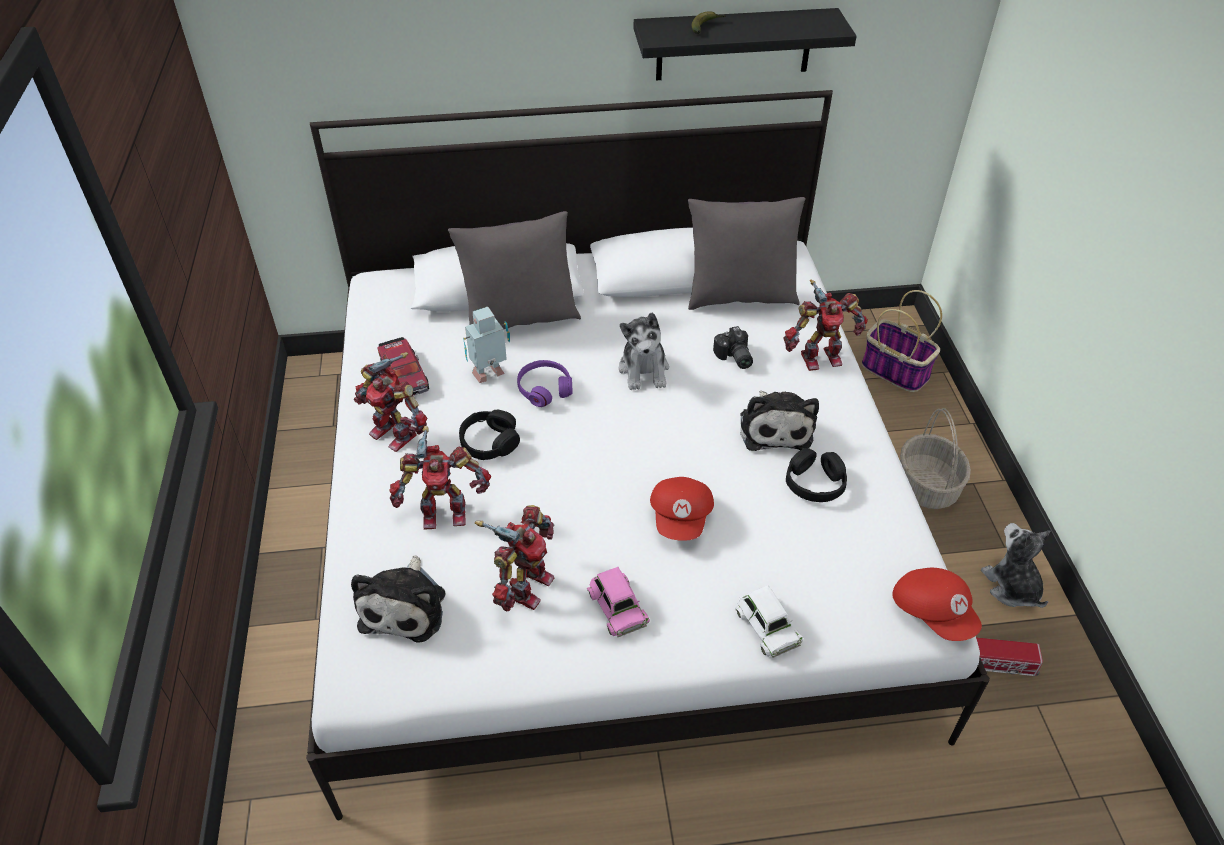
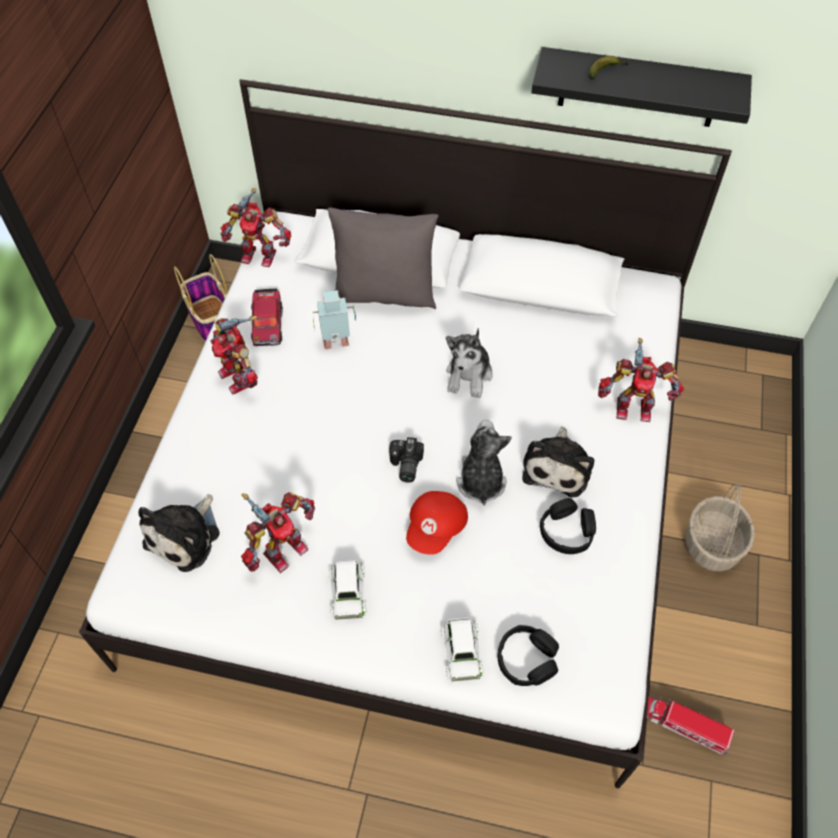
camera: 20 degrees right, 10 degrees up
(444, 512) = (247, 462): toy robot -> toy robot (259, 254)
(489, 442) = (309, 408): black headphones -> black headphones (526, 659)
(544, 388) = (375, 370): purple headphones -> none
(617, 606) = (347, 591): pink toy car -> white toy car
(733, 358) = (553, 386): camera -> camera (404, 466)
(740, 296) = (589, 324): grey pillow -> none
(893, 370) = (737, 419): basket -> basket (211, 320)
(933, 612) = (611, 687): red cap -> none
(1011, 587) = (744, 665): plush toy -> plush toy (480, 480)

